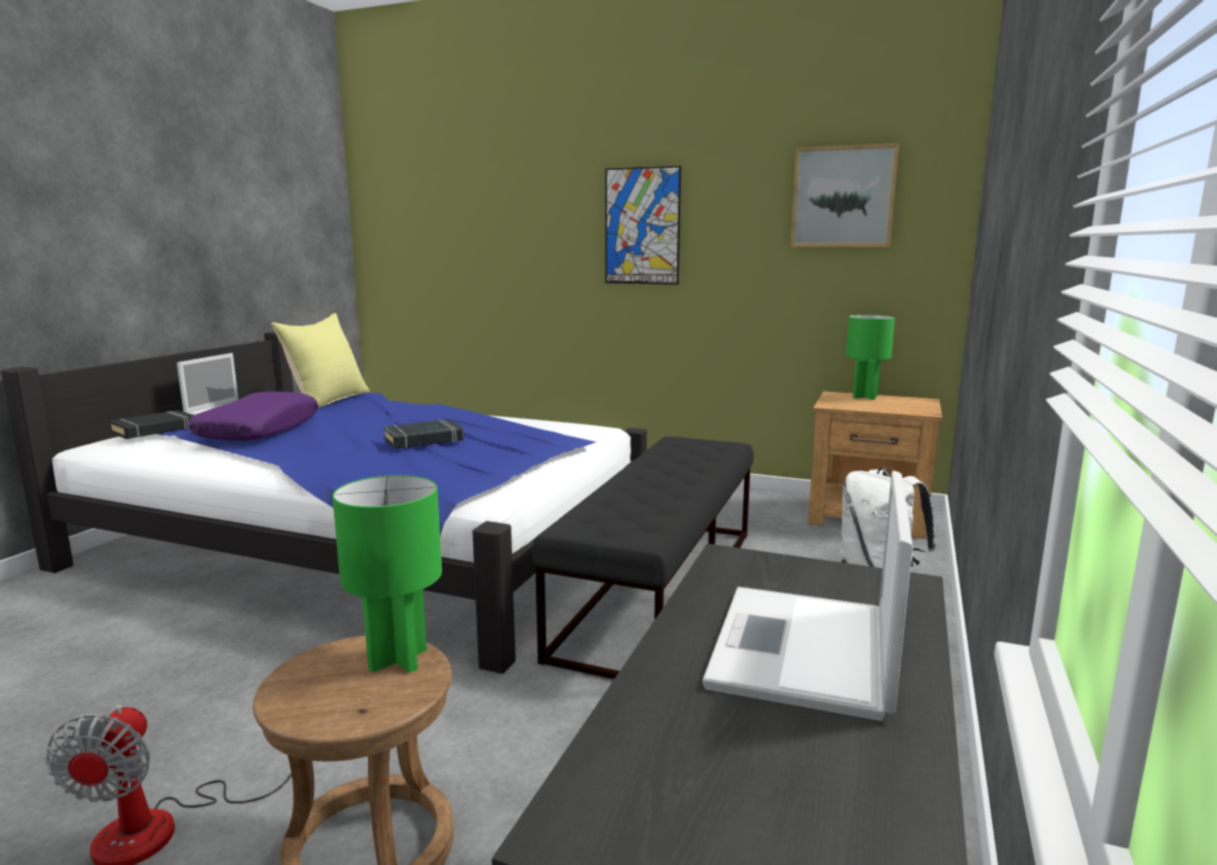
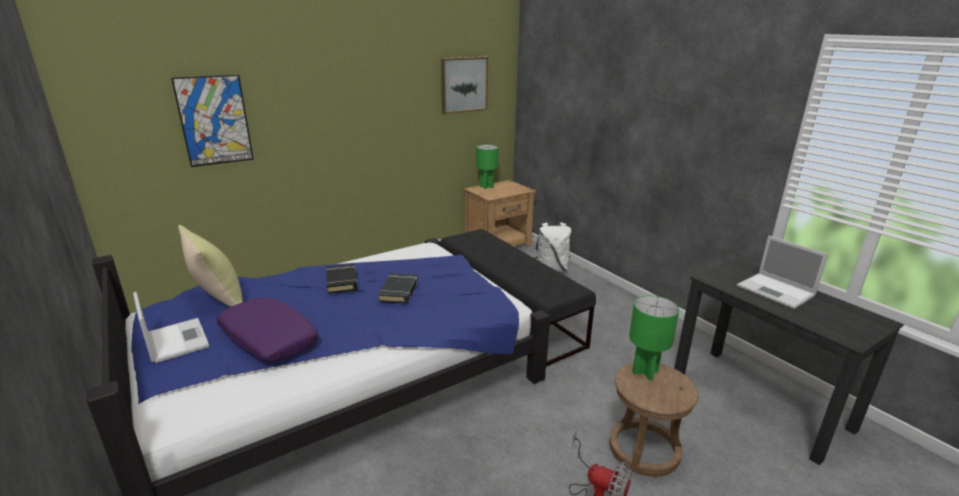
camera: 55 degrees left, 10 degrees up
(154, 430) = (181, 383): black book -> black book (342, 282)
(642, 226) = (356, 109): picture -> picture (214, 121)

